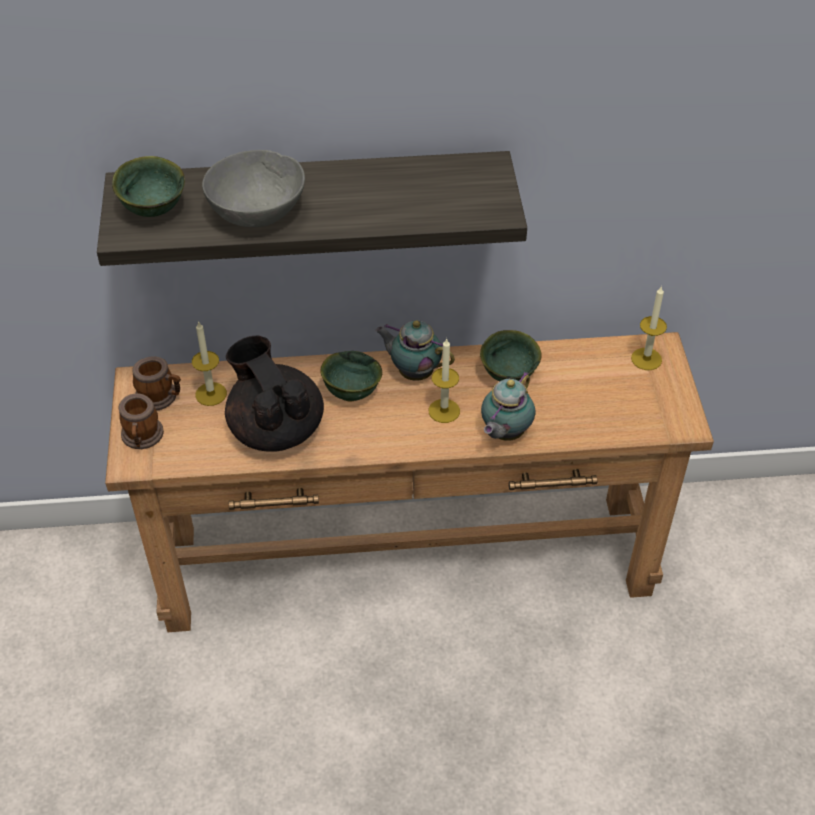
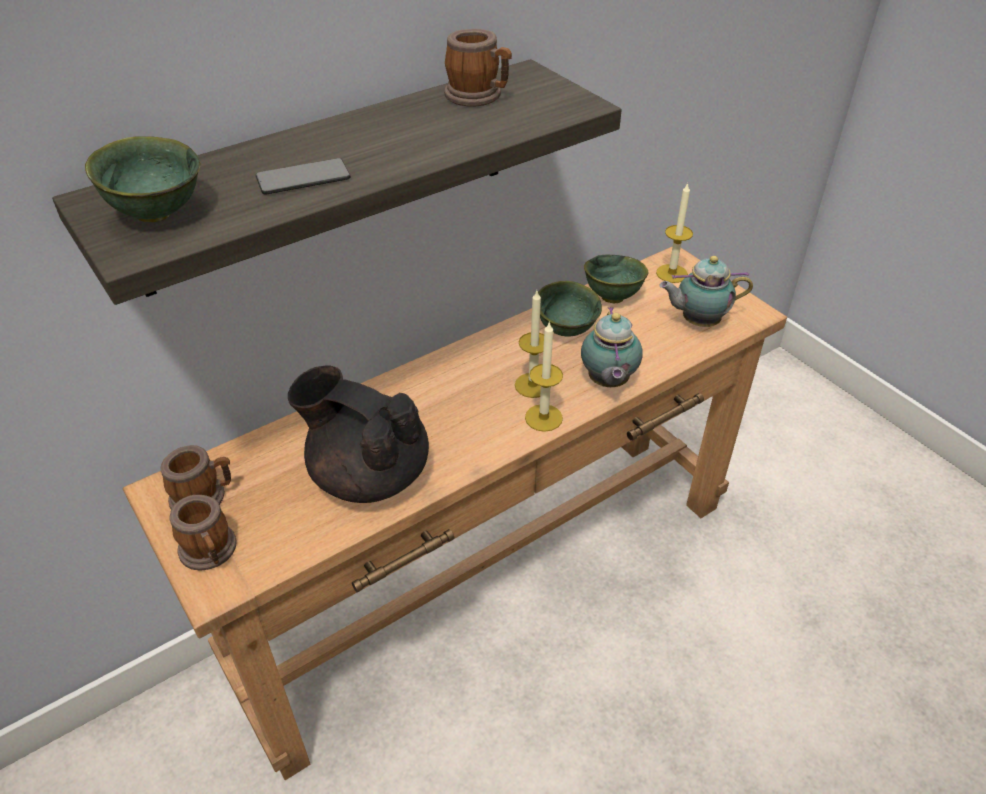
camera: 30 degrees left, 5 degrees down
(211, 394) = (265, 469): candle -> candle (543, 418)
(257, 213) = (303, 178): grey bowl -> phone
(350, 393) = (424, 406): green bowl -> green bowl (611, 297)
(413, 372) = (473, 362): teapot -> teapot (697, 321)
(434, 177) = (479, 96): none -> mug

